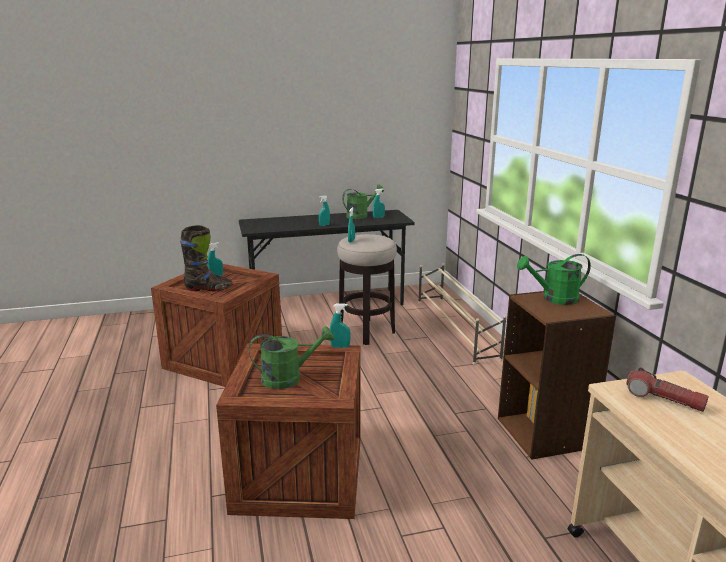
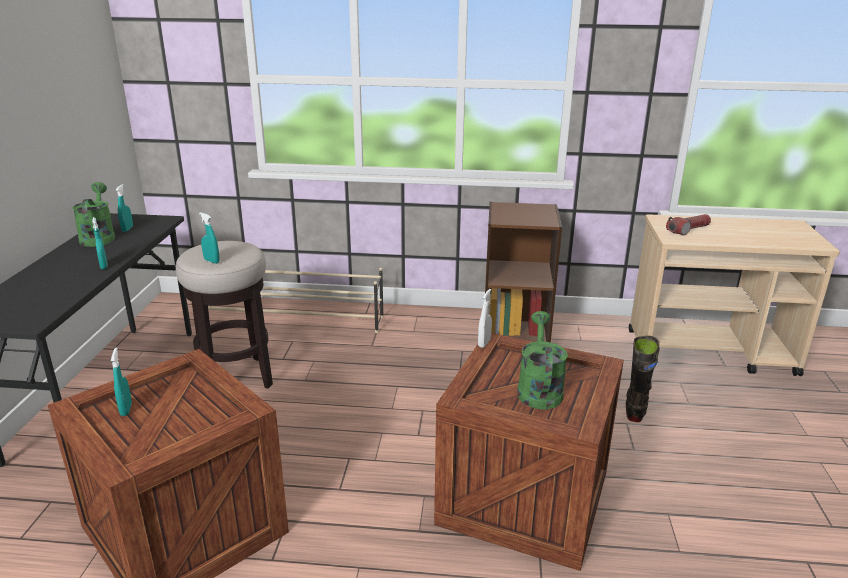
camera: 70 degrees left, 5 degrees up
(208, 289) = (180, 422): black boot -> black boot (635, 407)
(340, 347) = (484, 343): turquoise spray bottle -> white spray bottle
(554, 299) = (510, 212): green watering can -> none

